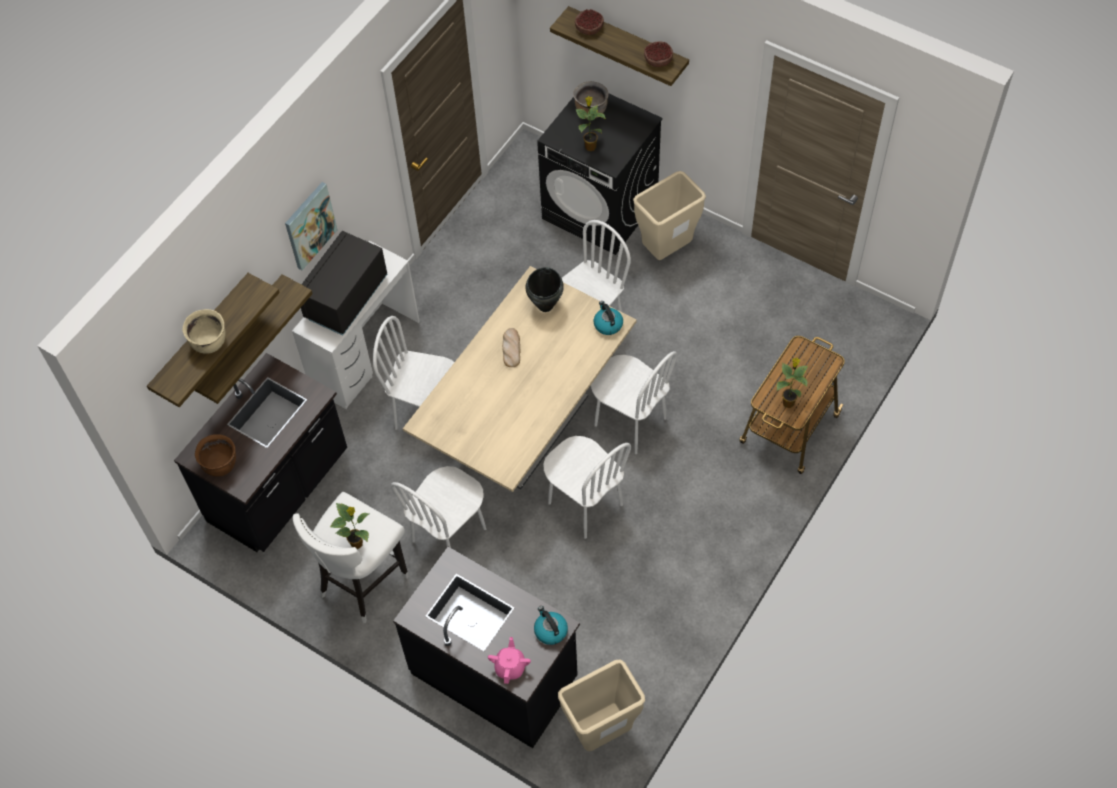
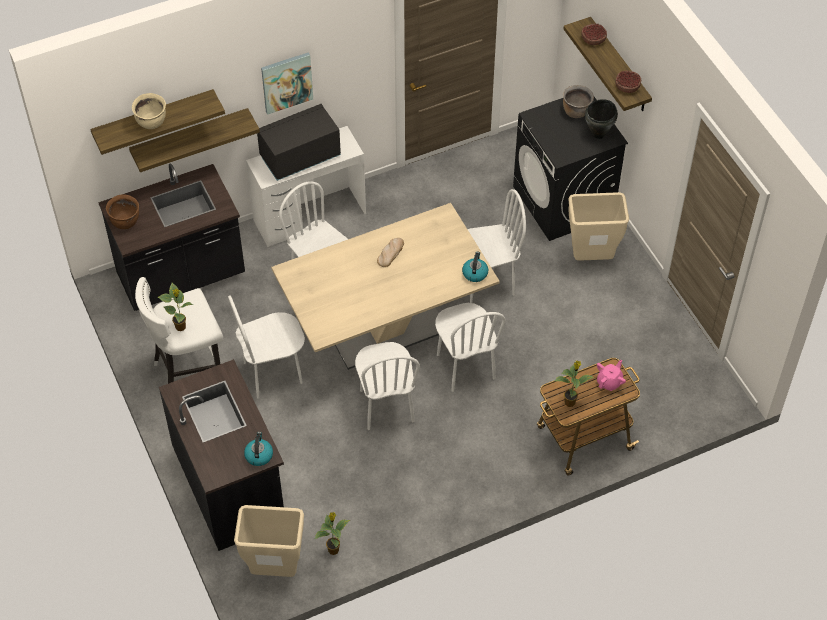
camera: 30 degrees right, 5 degrees down
(510, 667) = (212, 463): pink teapot -> pink teapot (609, 382)
(546, 305) = (439, 236): black cooking pot -> black cooking pot (598, 134)
(590, 146) = (555, 136): potted plant -> potted plant (333, 549)

